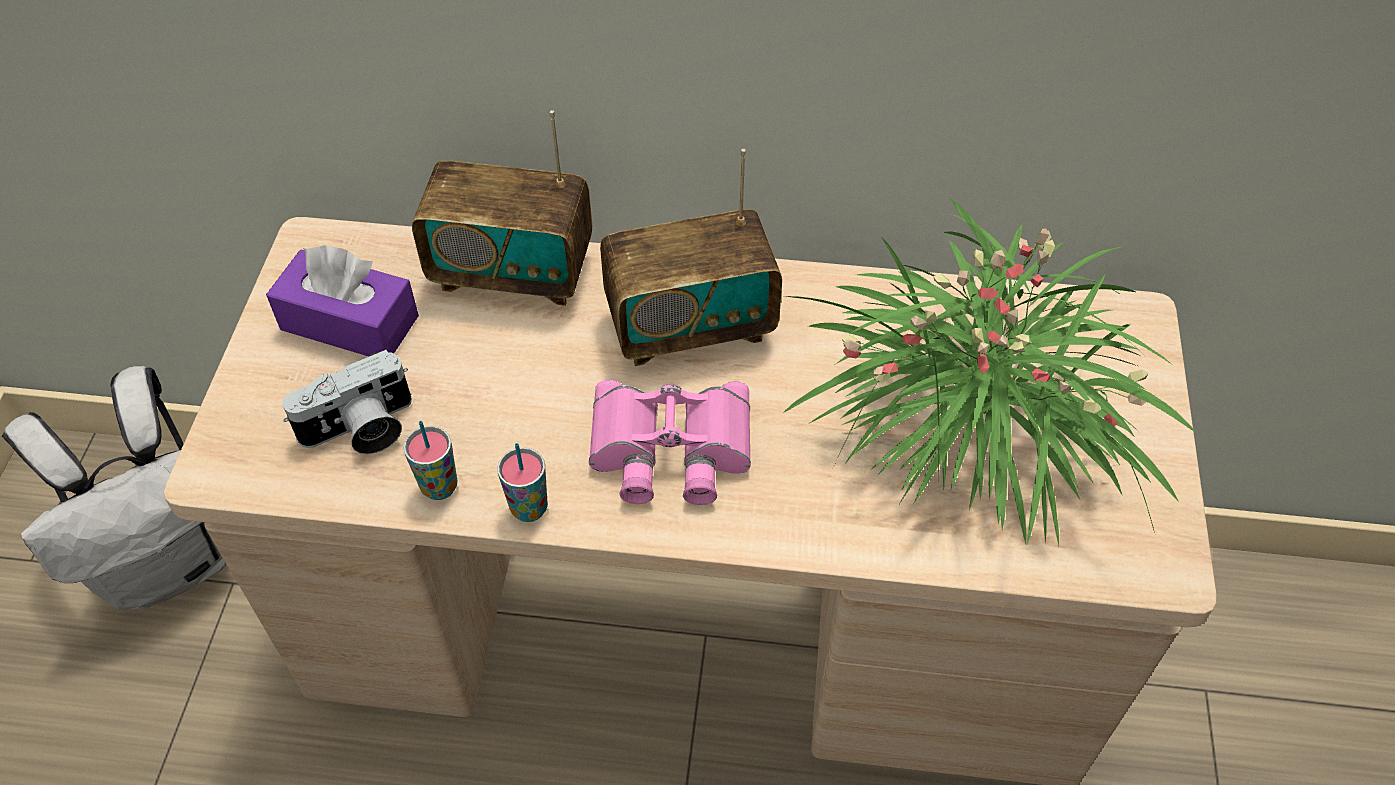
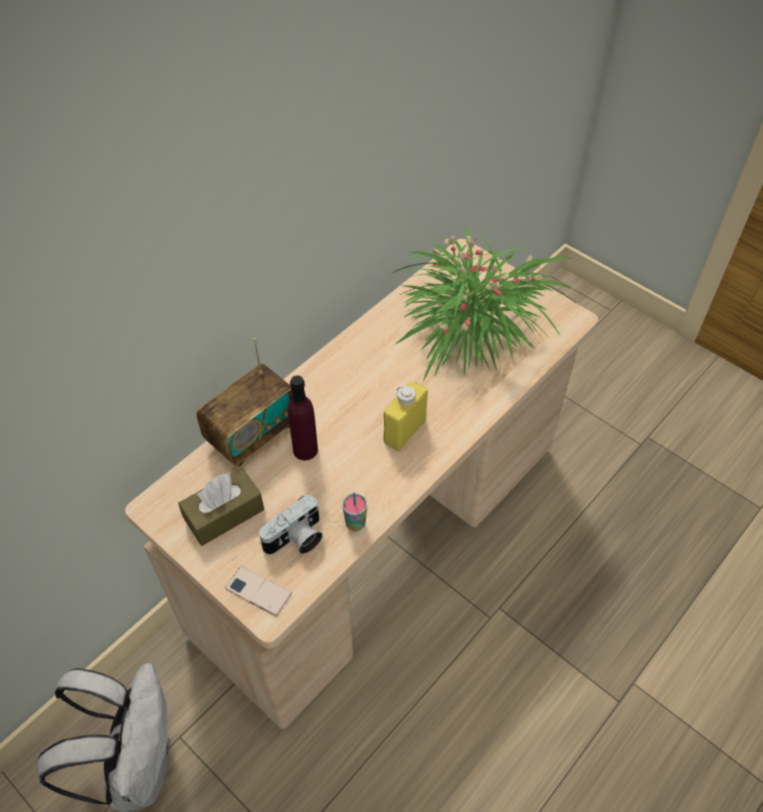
camera: 55 degrees left, 0 degrees up
(243, 437) = (258, 591): none -> phone
(349, 323) = (224, 514): purple tissue box -> brown tissue box
(361, 430) = (296, 539): camera -> camera turned 45 degrees clockwise
(529, 508) = (394, 496): cup -> none
(532, 347) = (305, 450): none -> purple bottle
(669, 451) = (404, 431): pink binoculars -> yellow bottle
(690, 326) = (344, 388): radio -> none

